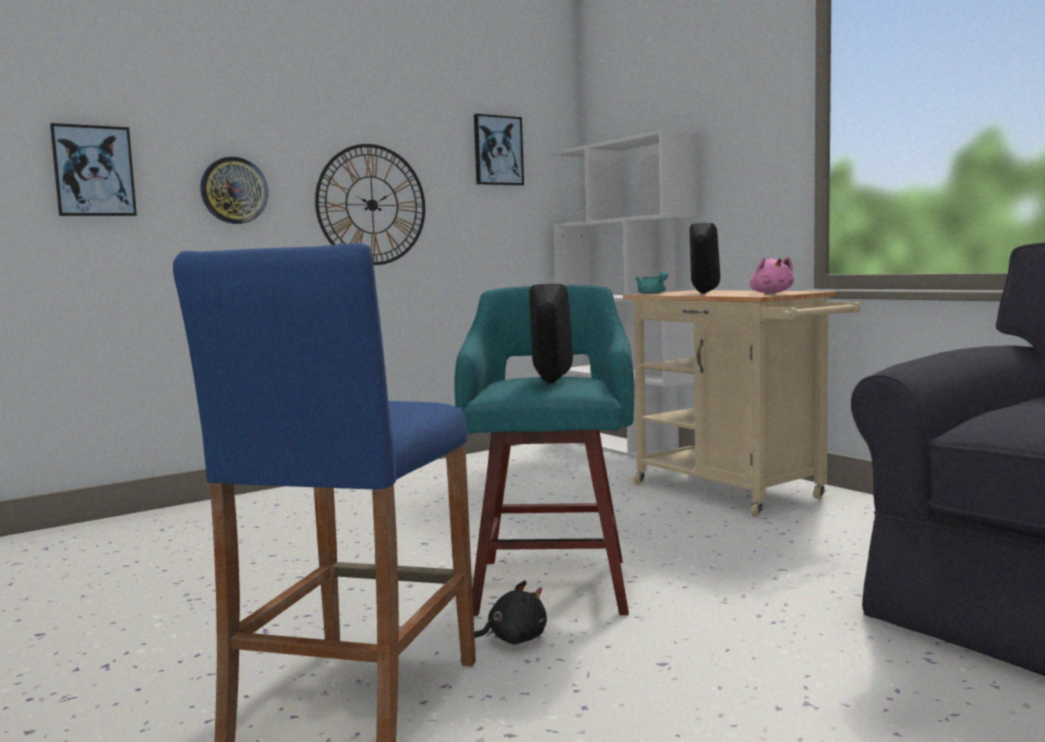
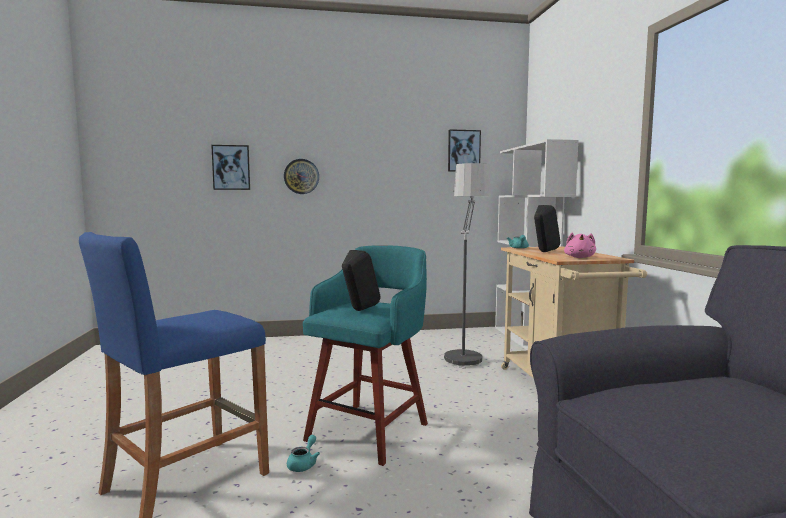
camera: 25 degrees right, 0 degrees up
(372, 205) = (380, 184): wall clock -> none
(513, 639) = (304, 464): black plush toy -> turquoise teapot
(554, 472) = (464, 351): none -> floor lamp

